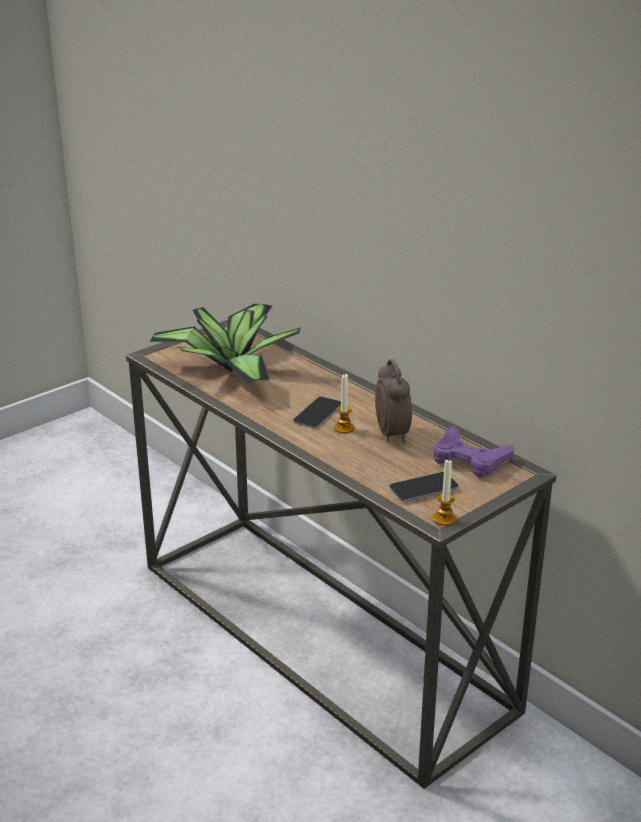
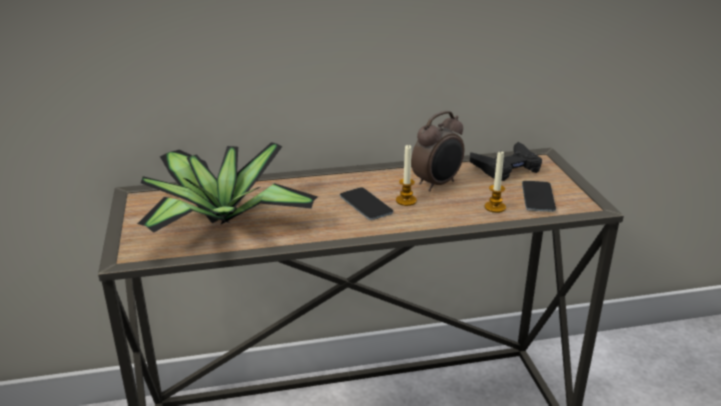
camera: 60 degrees left, 0 degrees up
(393, 434) = (437, 184): alarm clock -> alarm clock turned 120 degrees clockwise
(444, 519) = (592, 203): candle -> candle (495, 207)
(469, 459) = (507, 167): purple game controller -> black game controller

